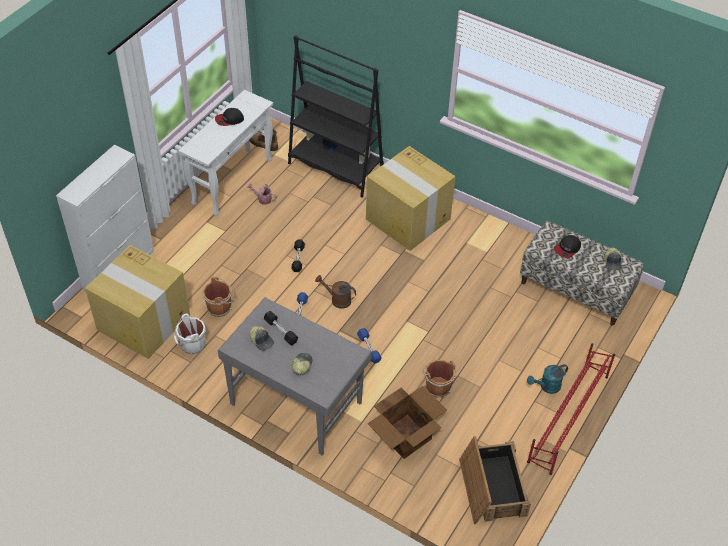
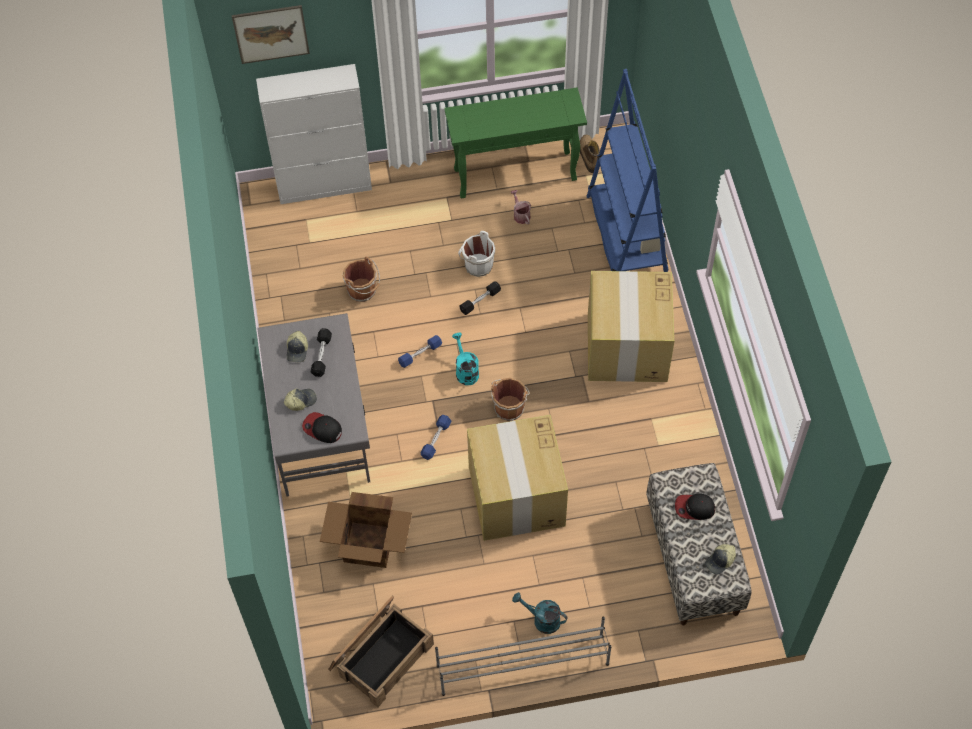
camera: 50 degrees right, 10 degrees up
(56, 146) = (271, 34): none -> picture
(144, 322) = (290, 252): cardboard box -> cardboard box (516, 497)
(192, 345) = (302, 306): white bucket -> white bucket (477, 265)
(229, 120) = (525, 110): cap -> cap (322, 429)
(233, 181) = (516, 174): white console table -> green console table
(335, 167) = (626, 236): black bookcase -> blue bookcase
(337, 300) = (465, 370): brown watering can -> turquoise watering can
(437, 386) = (448, 527): brown bucket -> brown bucket (509, 407)
(568, 418) = (521, 664): red shoe rack -> grey shoe rack

